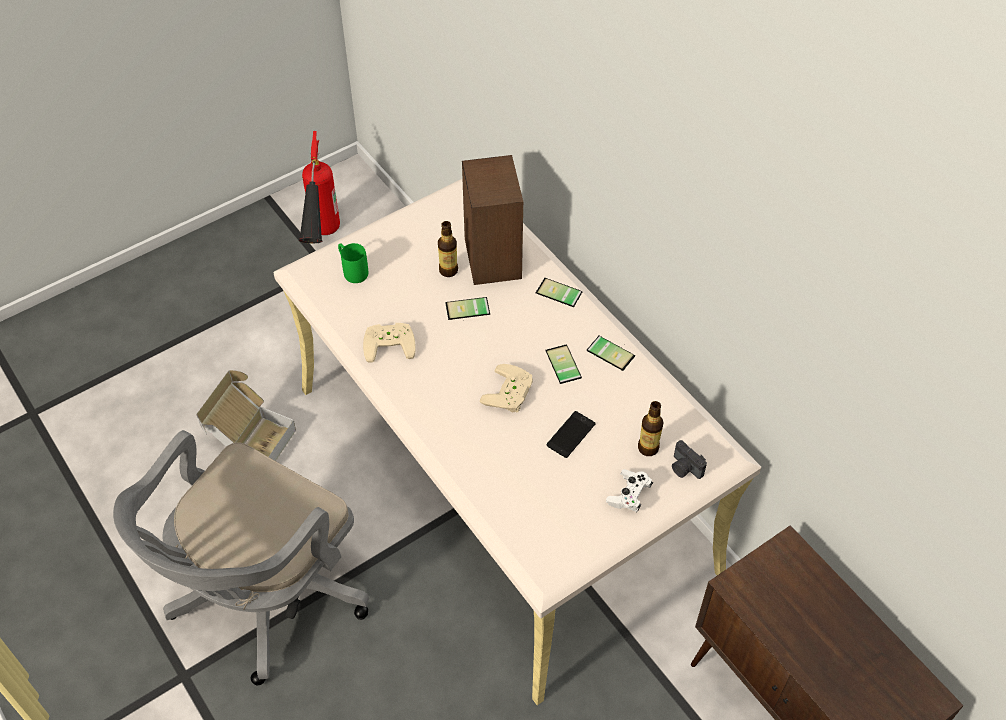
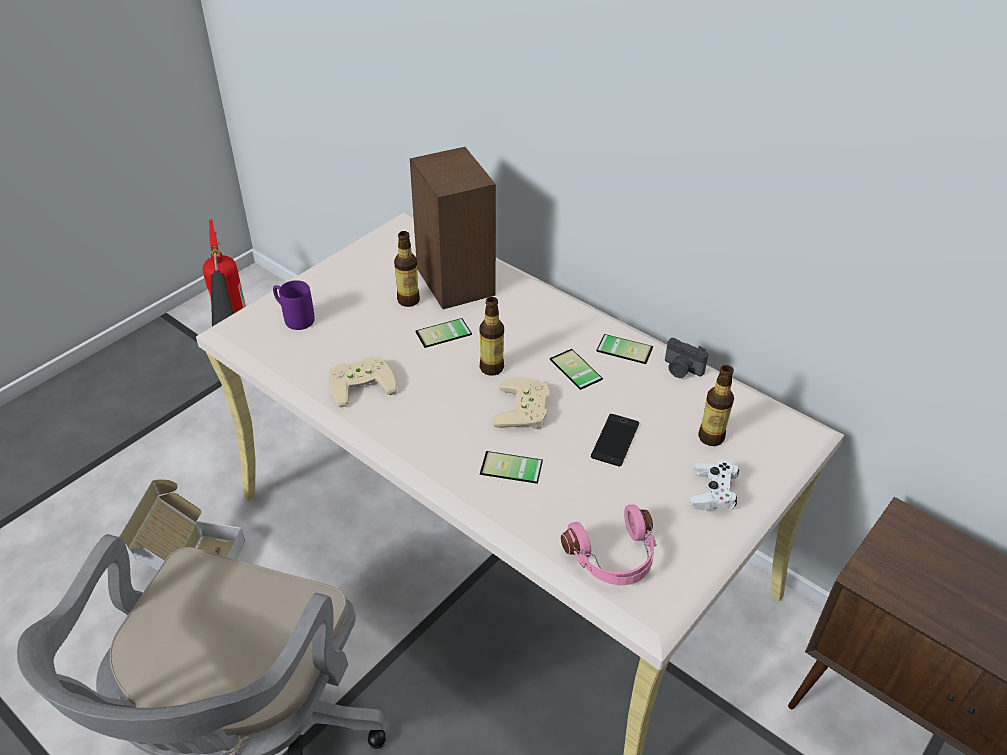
camera: 15 degrees left, 10 degrees down
(352, 270) = (294, 318): green mug -> purple mug
(496, 349) = (491, 368): none -> bottle
(533, 530) = (614, 558): none -> pink headphones
(558, 294) = (541, 303): phone -> phone (510, 470)
(684, 468) = (763, 451): camera -> camera (681, 370)

